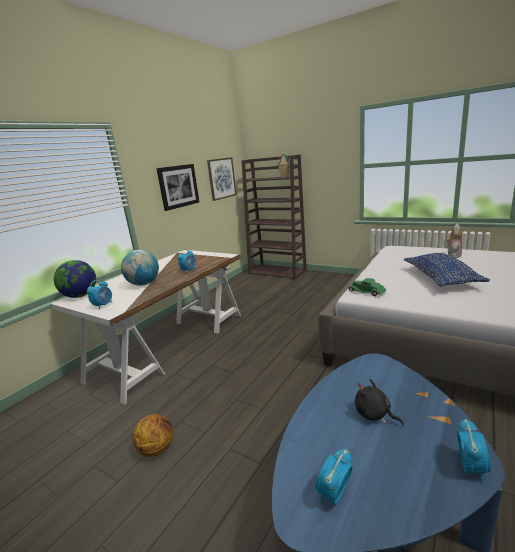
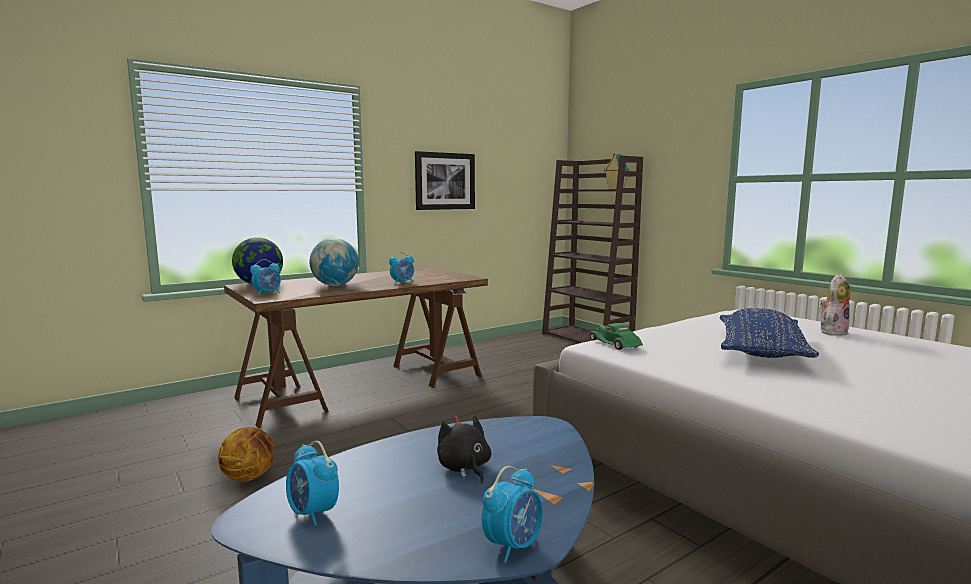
camera: 20 degrees right, 10 degrees down
(171, 345) = (364, 386): white desk -> brown desk
(221, 178) = (521, 182): picture -> none
(334, 494) = (313, 513): alarm clock -> alarm clock turned 105 degrees counterclockwise

